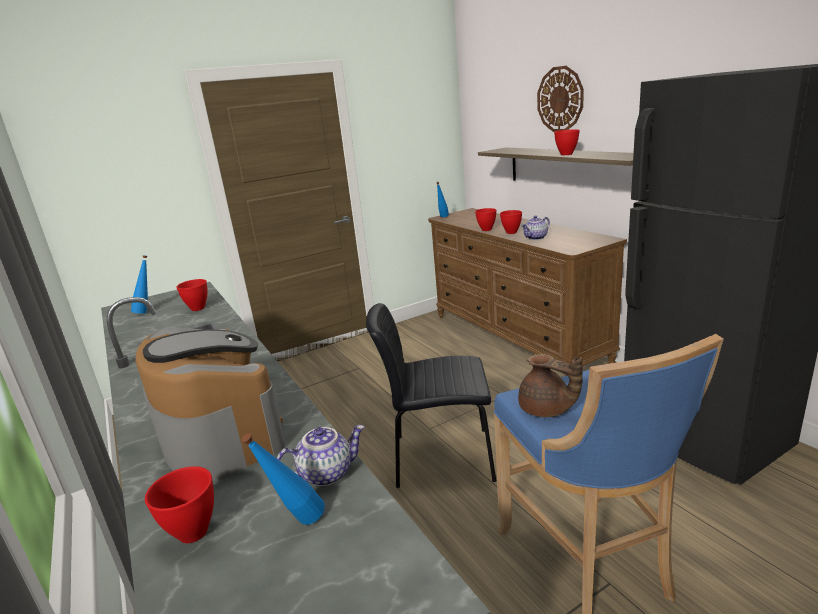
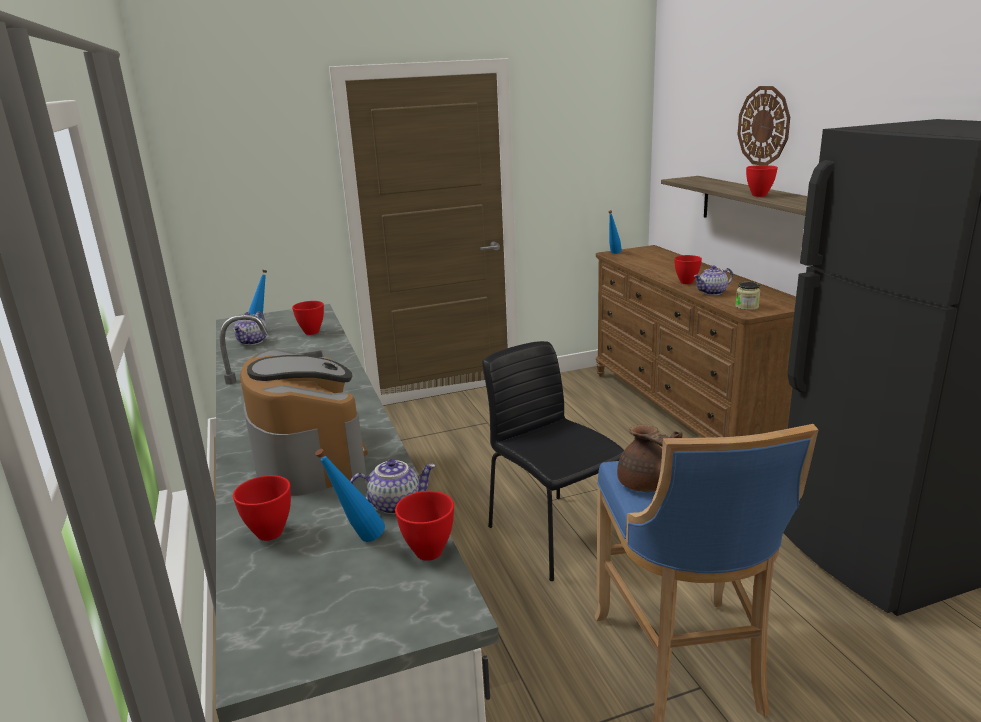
camera: 10 degrees right, 0 degrees up
(141, 324) = (253, 342): none -> teapot
(438, 458) = (552, 533): black chair -> black chair turned 45 degrees clockwise
(487, 230) = (659, 275): red bowl -> red bowl (429, 553)
(569, 246) = (747, 307): none -> jar

